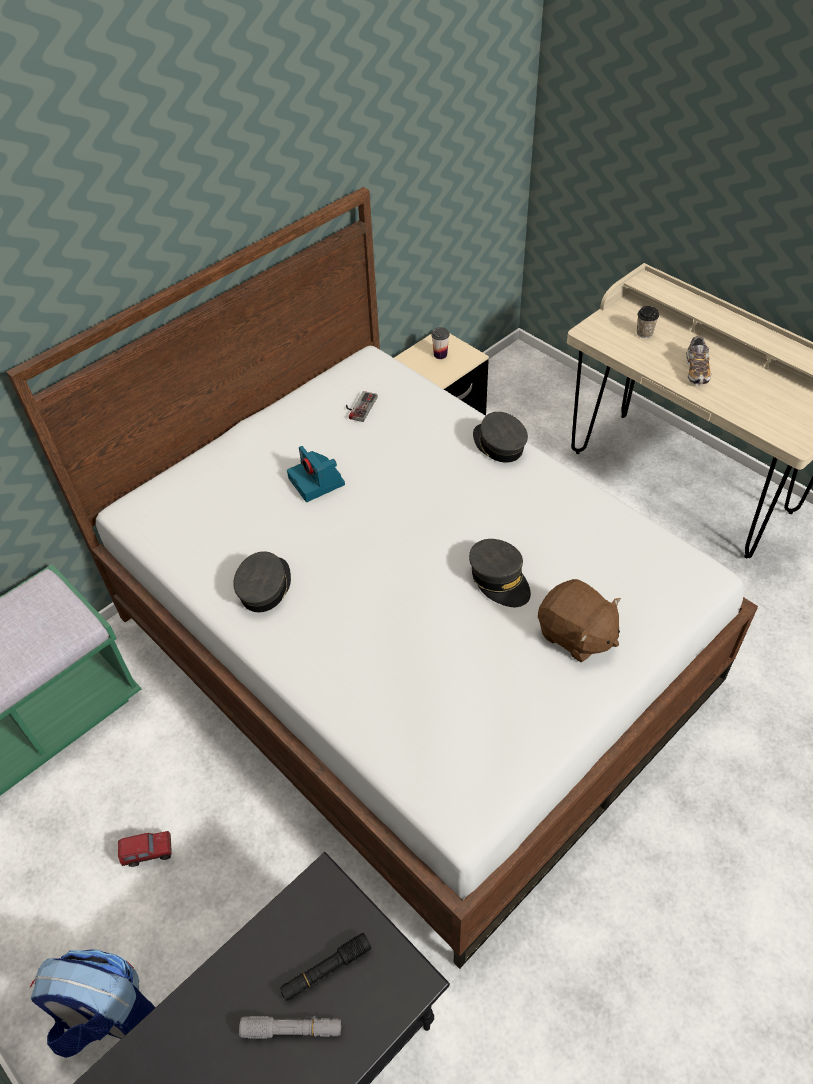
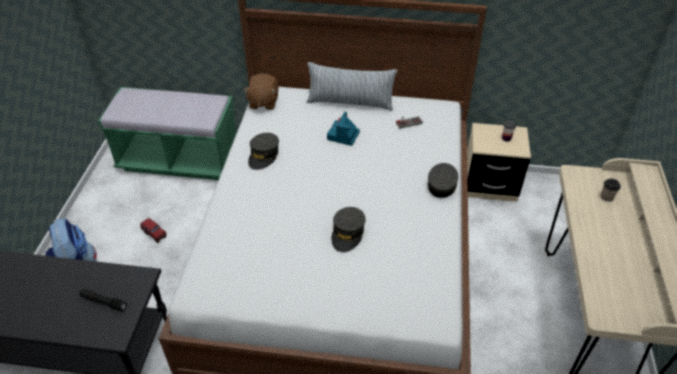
camera: 50 degrees right, 5 degrees down
(260, 438) = (350, 102): none -> pillow
(265, 587) = (263, 155): grey cap -> grey cap turned 135 degrees clockwise
(292, 1029) = (70, 306): grey flashlight -> none
(576, 635) = (340, 283): brown plush toy -> brown plush toy (263, 102)
(696, 370) = (605, 236): shoe -> none

